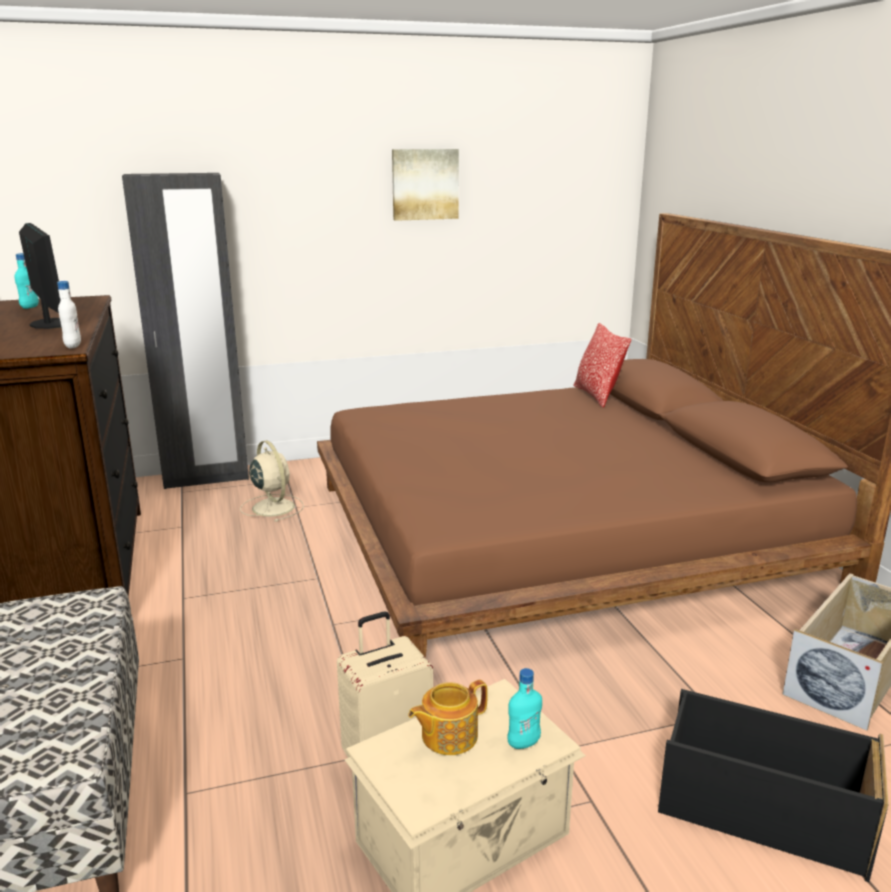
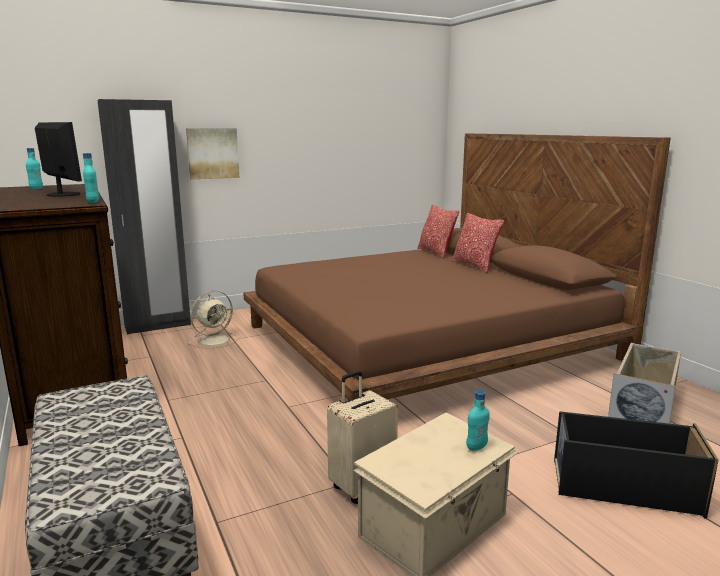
camera: 10 degrees left, 5 degrees down
(73, 346) = (93, 202): white bottle -> turquoise bottle
(272, 507) = (215, 340): beige fan -> beige fan turned 90 degrees clockwise
(425, 184) = (309, 114): picture -> picture (212, 153)
(448, 736) = (423, 447): teapot -> none
(643, 425) = (474, 266): none -> pillow

